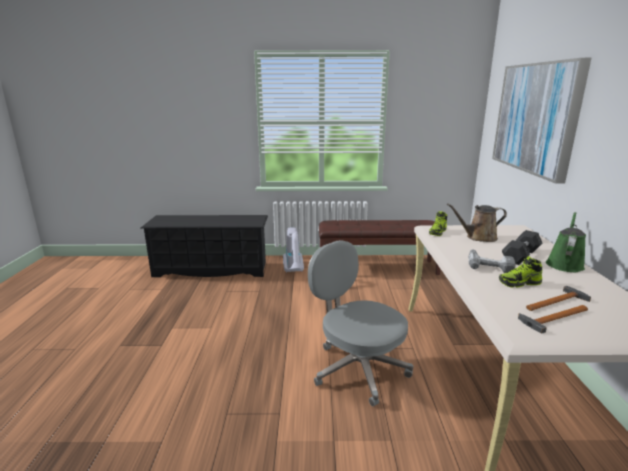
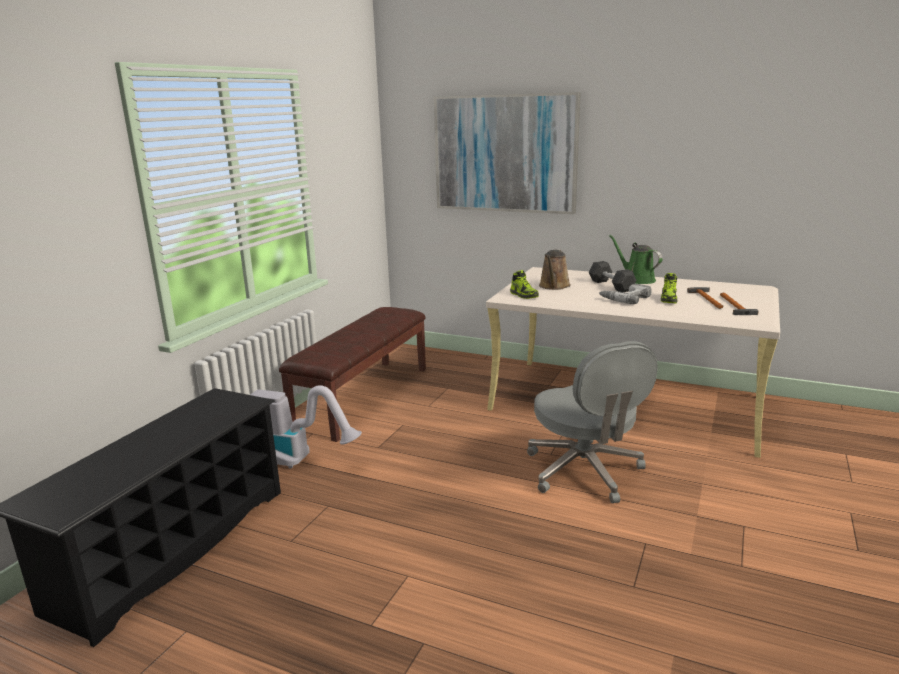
camera: 65 degrees left, 0 degrees up
(357, 368) = (585, 472): grey office chair -> grey office chair turned 90 degrees counterclockwise

